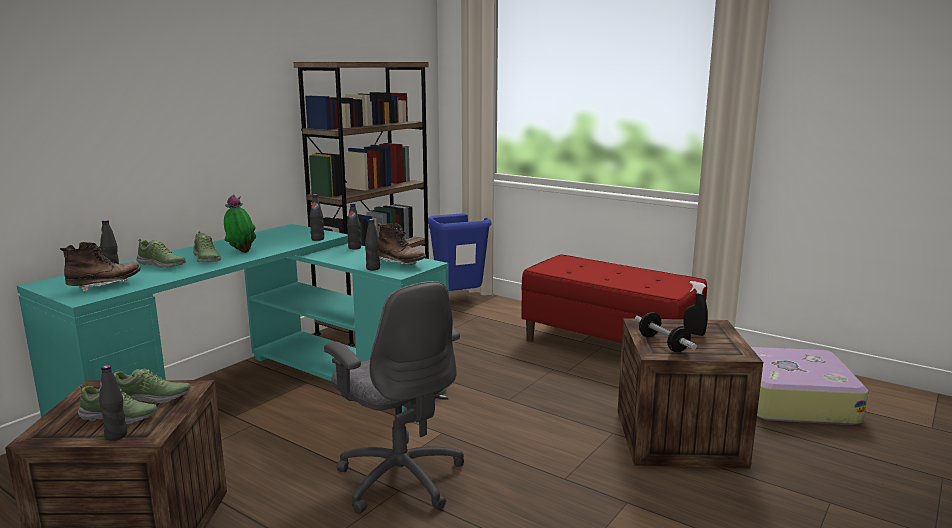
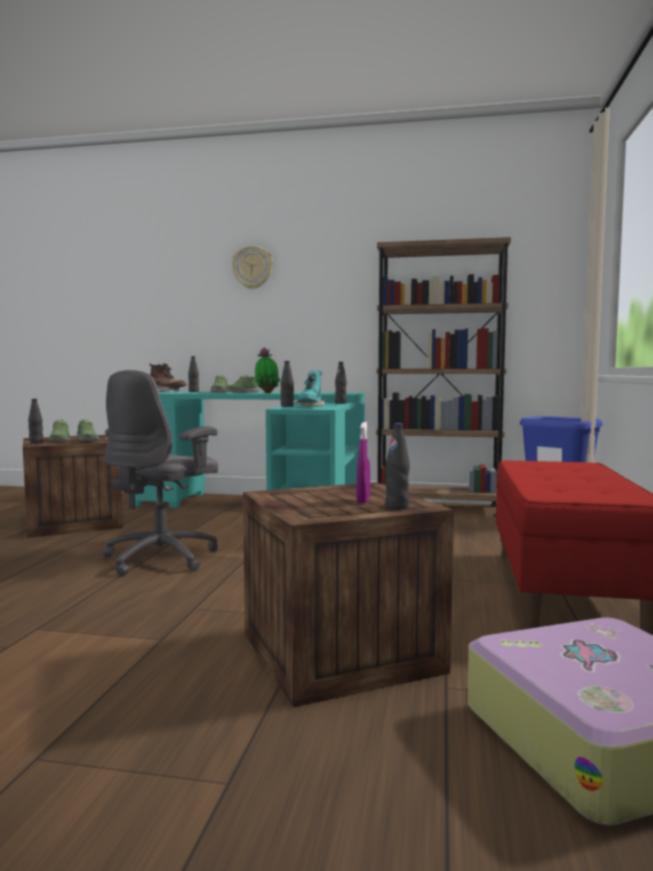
camera: 65 degrees right, 10 degrees down
(143, 75) = (252, 267): none -> wall clock
(317, 239) = (326, 394): black bottle -> black bottle (397, 507)
(400, 264) = (310, 407): brown boot -> turquoise boot
(663, 344) = (303, 494): dumbbell -> none
(694, 333) = (363, 500): black spray bottle -> purple spray bottle

